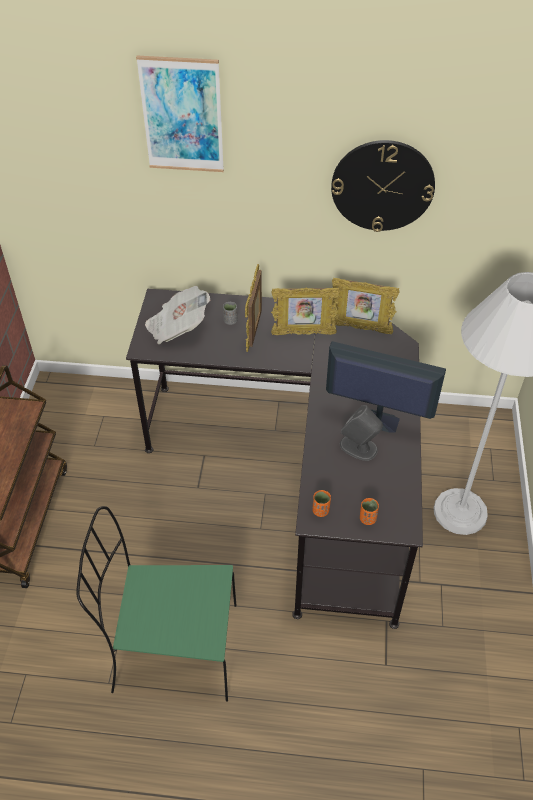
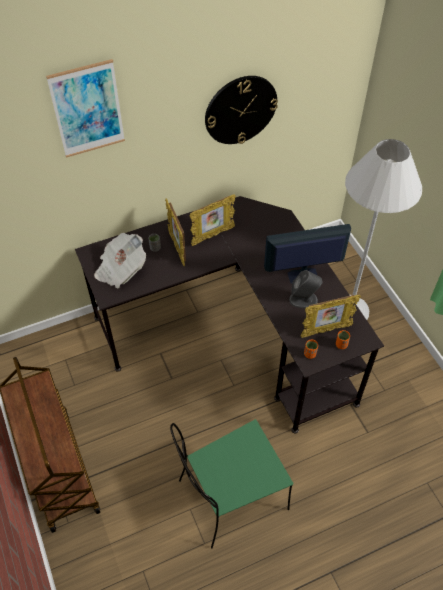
camera: 30 degrees left, 5 degrees up
(360, 328) = (247, 215): picture frame -> picture frame (326, 330)

